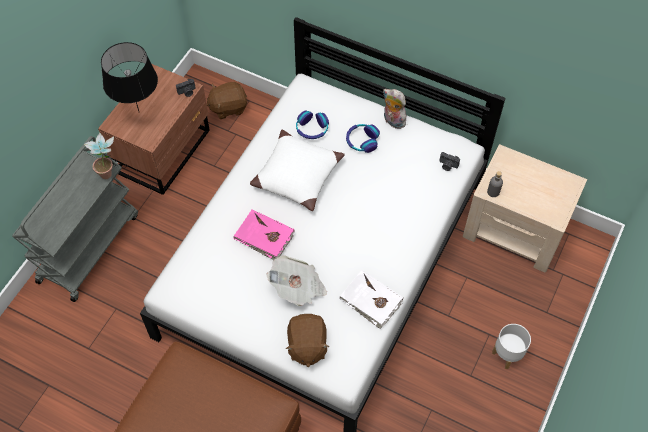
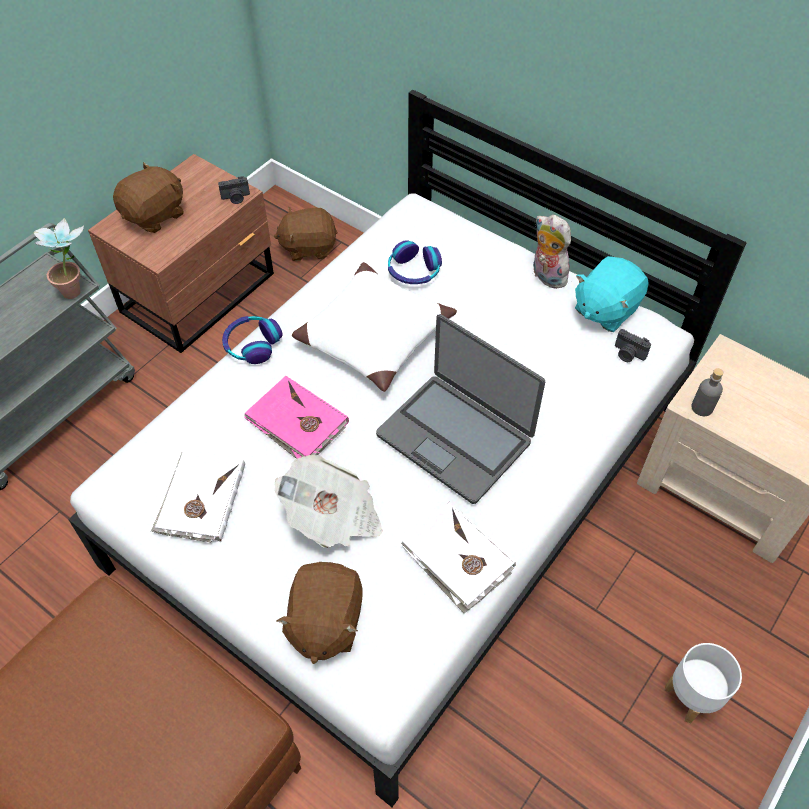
camera: 10 degrees right, 5 degrees down
(138, 112) = (155, 215): black table lamp -> brown plush toy
(220, 290) = (200, 499): none -> white book
(357, 231) = (455, 437): none -> laptop
(362, 141) = (491, 298): headphones -> headphones (252, 344)
(430, 138) = (605, 309): none -> turquoise plush toy

